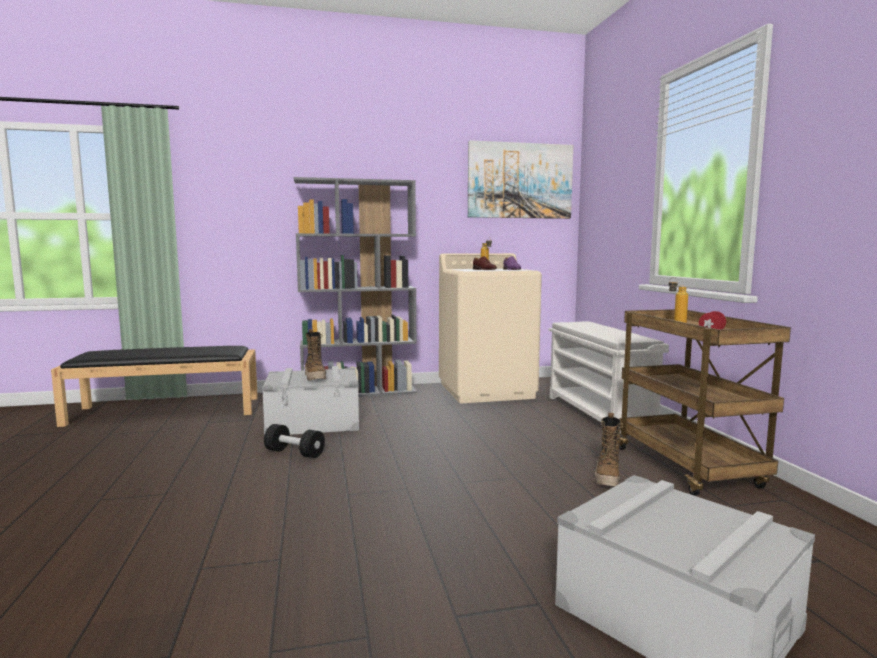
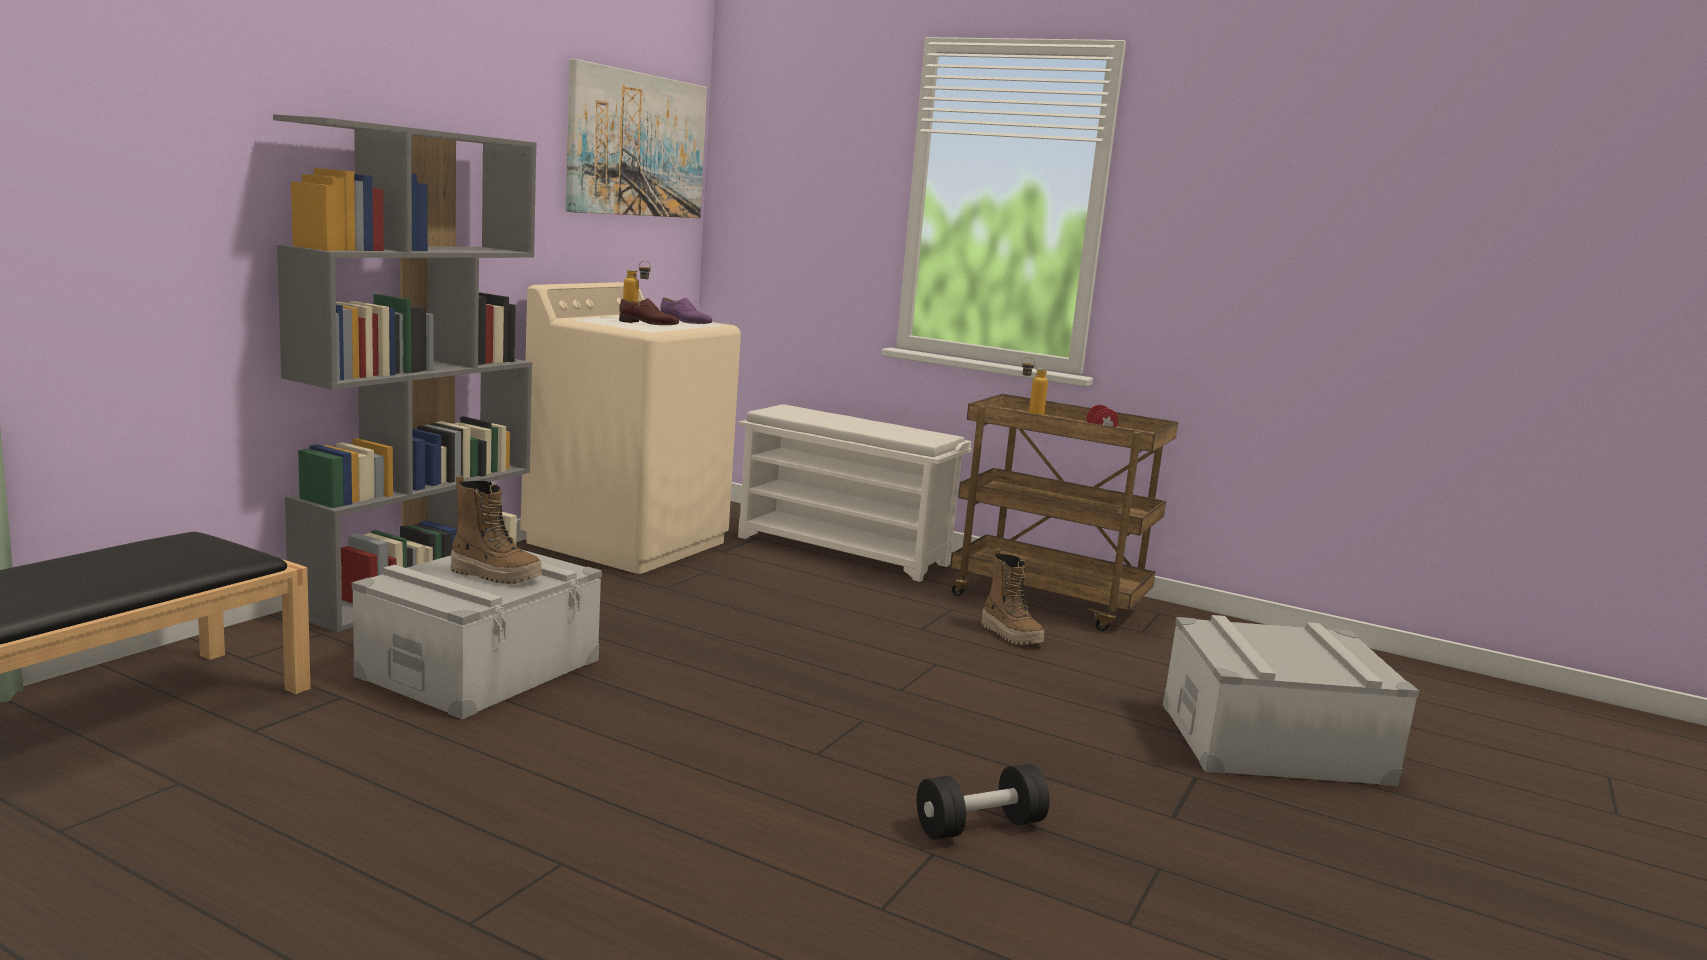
camera: 50 degrees left, 5 degrees up
(294, 453) = (594, 727): black dumbbell -> black dumbbell (979, 826)

